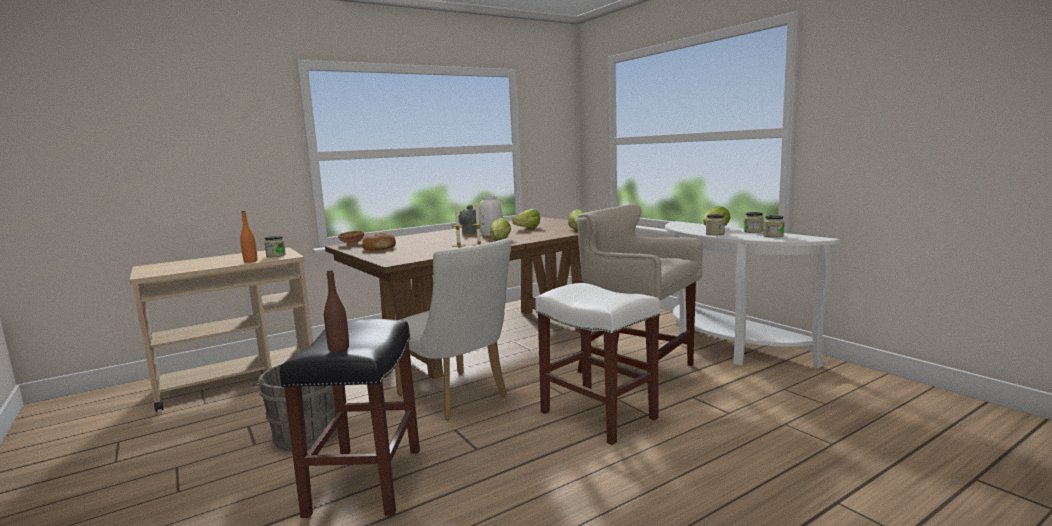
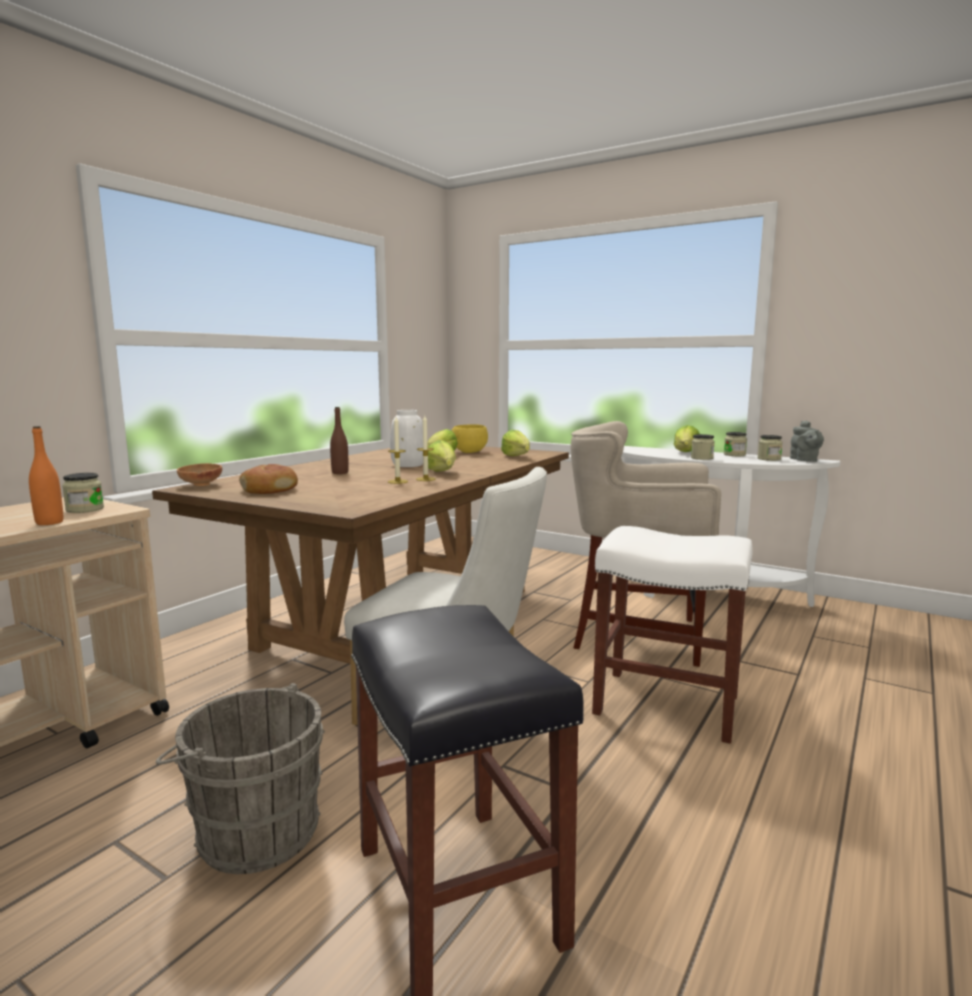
camera: 25 degrees left, 0 degrees up
(339, 348) = (493, 671): brown bottle -> brown bottle (340, 473)
(469, 232) = (364, 462): grey teapot -> grey teapot (804, 460)
(555, 225) = (470, 452): none -> yellow bowl

